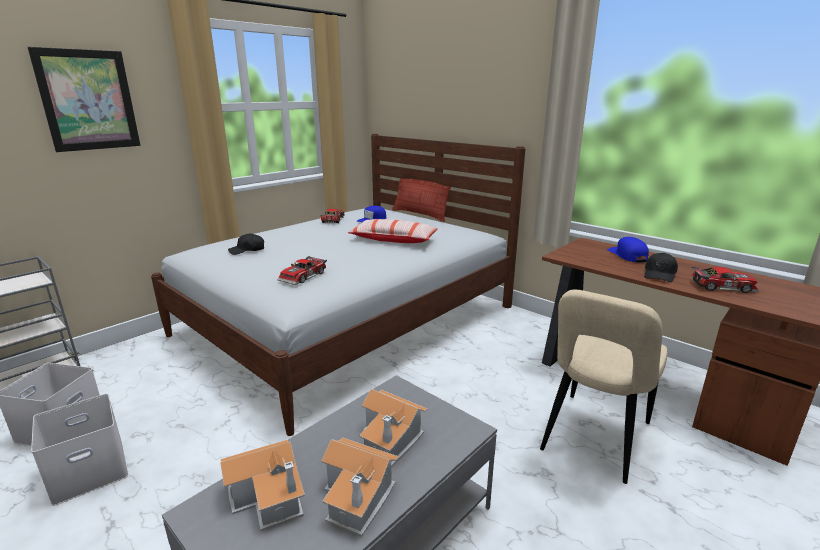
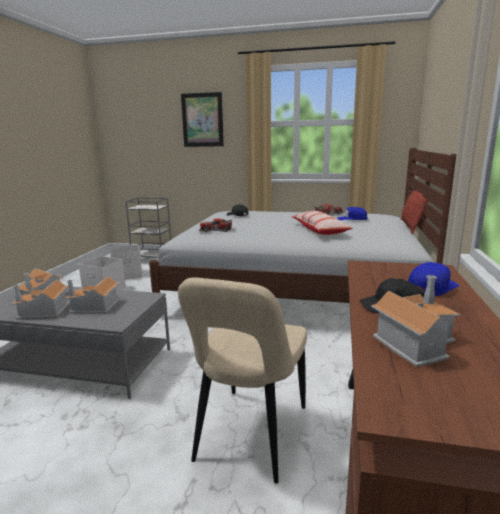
camera: 60 degrees right, 5 degrees down
(593, 439) = (249, 436): beige chair -> beige chair turned 75 degrees counterclockwise
(721, 286) = (414, 341): toy car -> toy house

